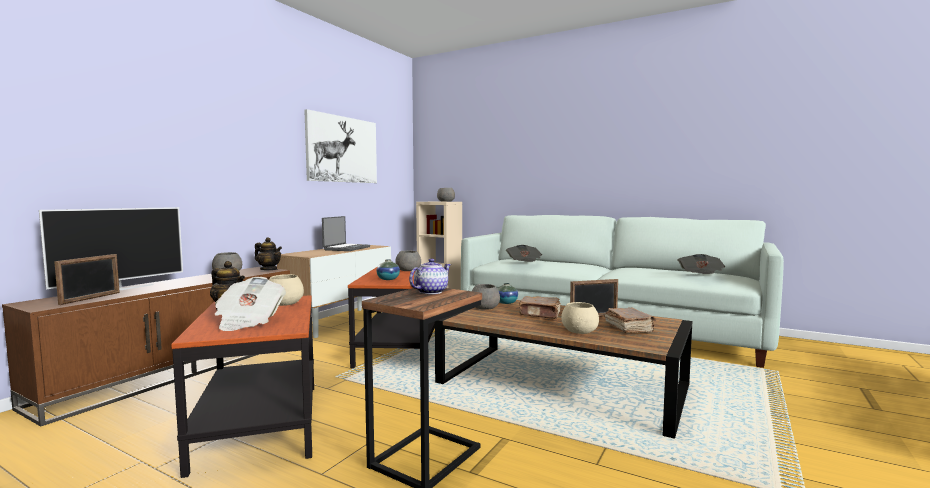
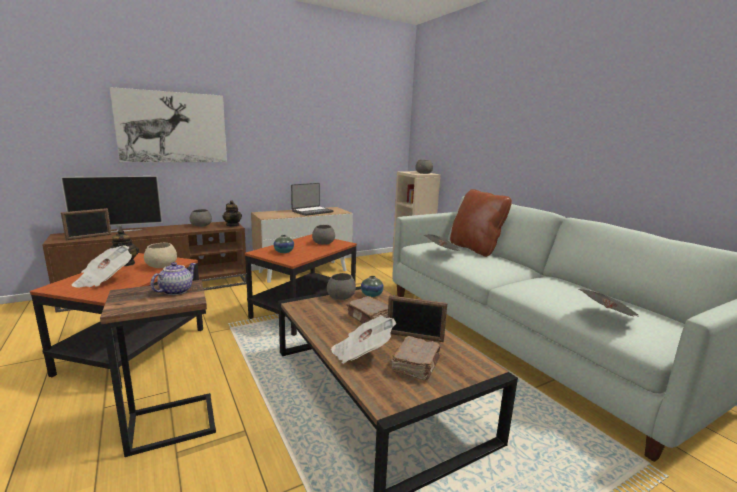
camera: 30 degrees right, 10 degrees up
(342, 149) = (323, 123): picture -> picture (172, 127)
(430, 292) = (176, 291): teapot -> teapot turned 45 degrees counterclockwise
(540, 260) = (475, 249): none -> brown pillow
(580, 331) = (361, 353): beige bowl -> newspaper

